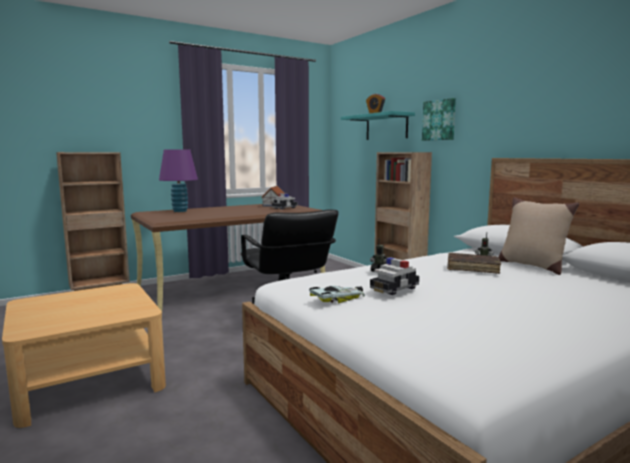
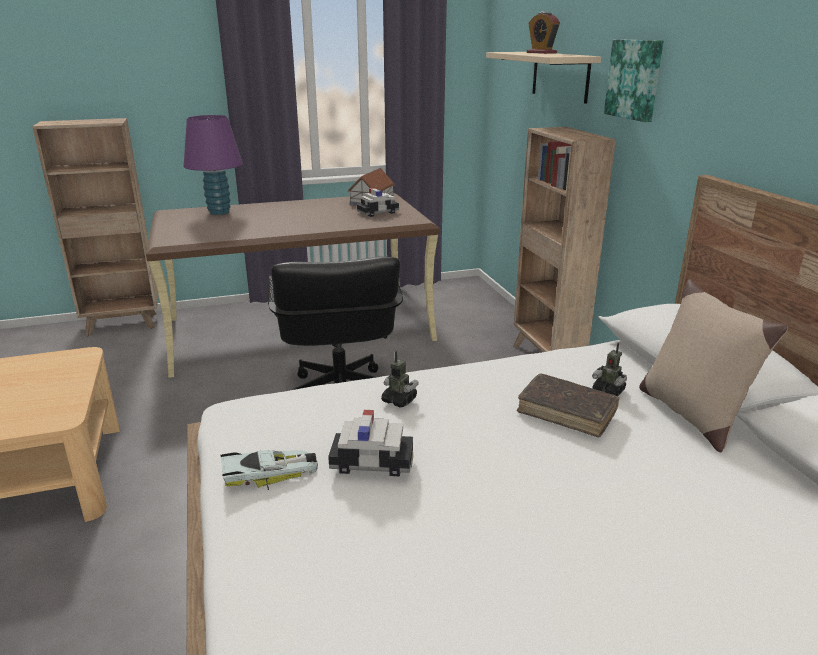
camera: 15 degrees right, 15 degrees up
(386, 127) = (560, 76): turquoise shelf -> beige shelf
(394, 289) = (372, 462): toy car -> toy car turned 150 degrees counterclockwise

